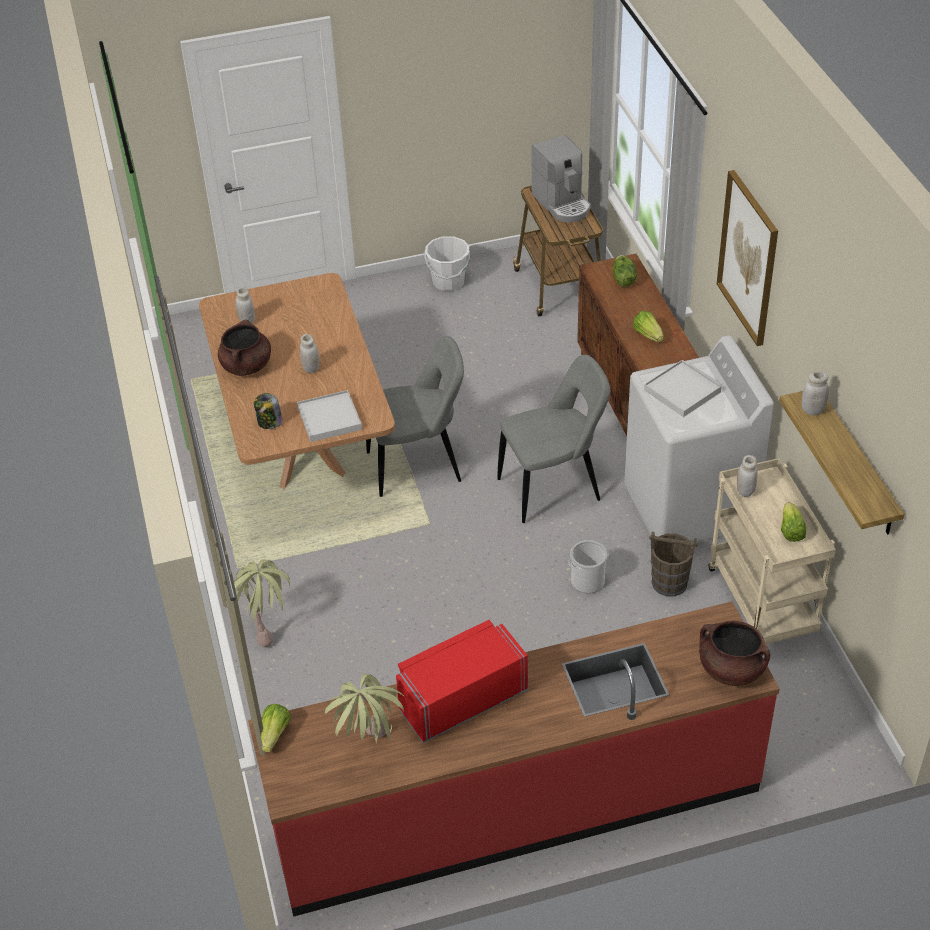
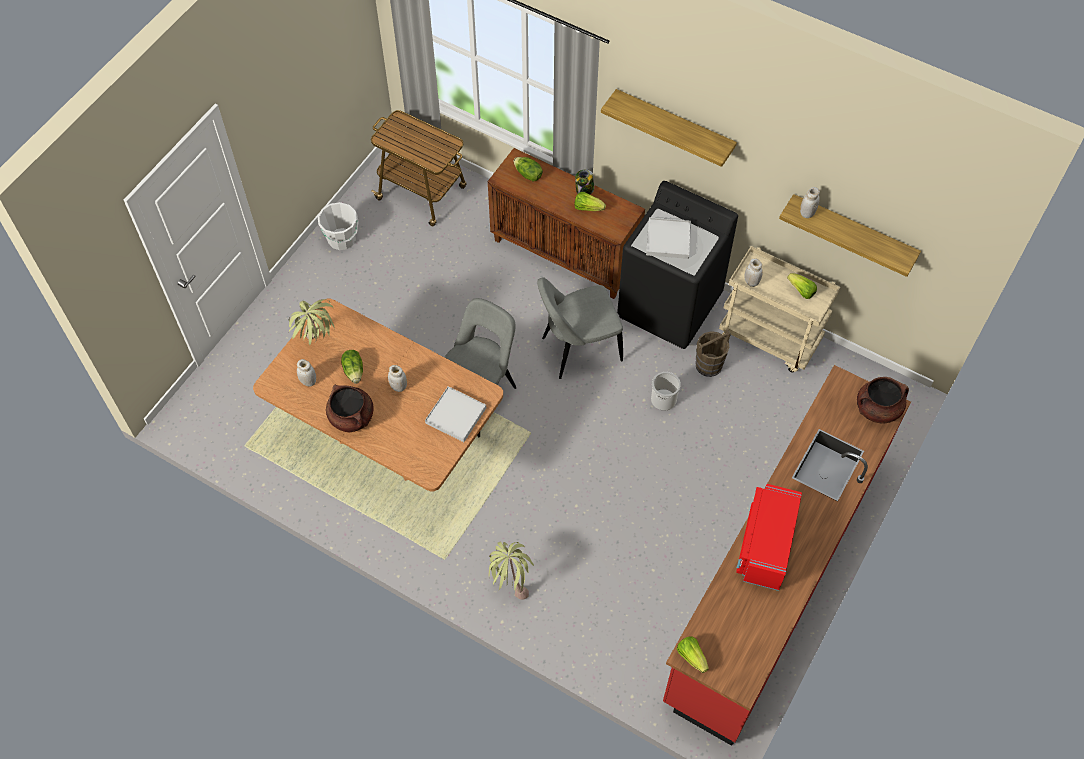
camera: 45 degrees left, 15 degrees up
(269, 422) = (419, 448): jar -> jar (584, 190)
(291, 335) = (354, 371): none -> lettuce
(369, 751) = (754, 620): potted plant -> potted plant (317, 346)
(553, 488) = (578, 350): grey chair -> grey chair turned 135 degrees counterclockwise
(562, 203) = (413, 135): coffee machine -> none
(689, 509) = (670, 306): white washing machine -> black washing machine
(748, 258) = (674, 126): picture -> shelf

